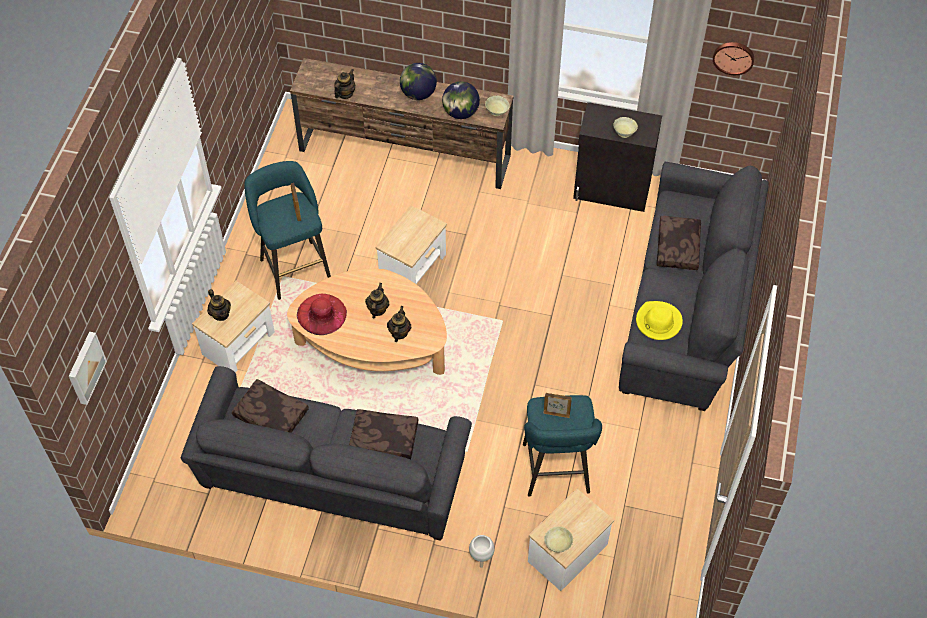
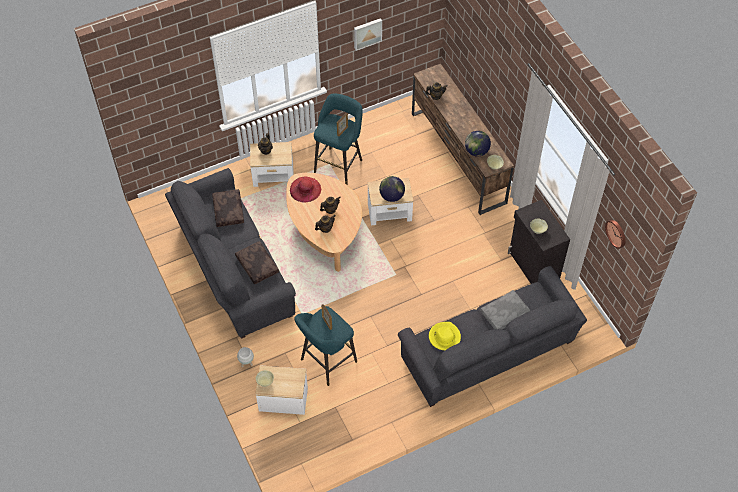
camera: 50 degrees right, 0 degrees up
(85, 367) = (145, 108): picture -> picture (367, 33)
(418, 94) = (469, 125): globe -> globe (391, 196)
(679, 248) = (504, 314): brown pillow -> grey pillow

